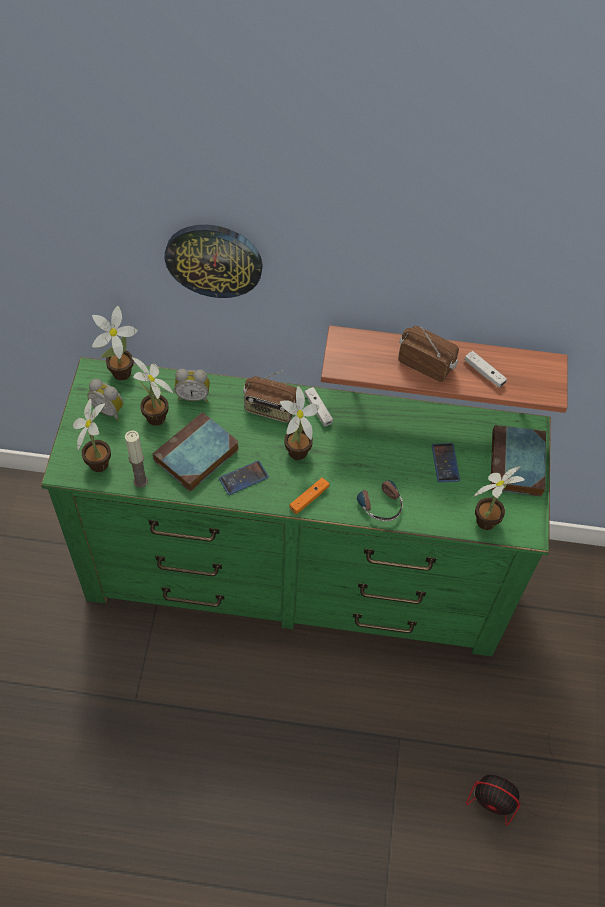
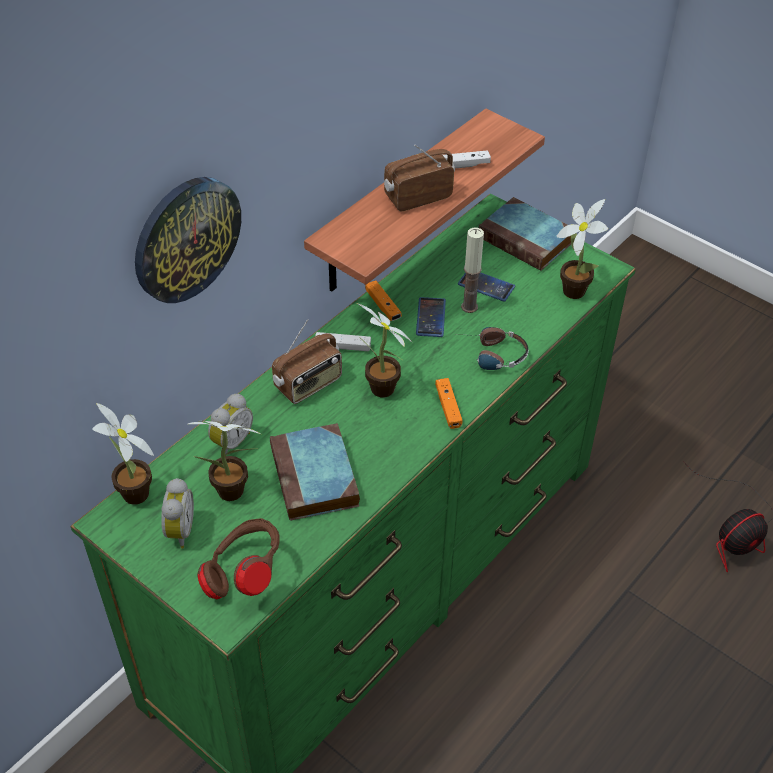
camera: 55 degrees left, 10 degrees down
(100, 461) = (245, 574): potted plant -> brown headphones
(109, 409) = (178, 531): alarm clock -> alarm clock turned 60 degrees counterclockwise
(140, 481) = (307, 546): candle -> candle (469, 307)
(243, 478) = (379, 449): phone -> phone (430, 318)
(374, 412) = (383, 306): none -> orange game controller

